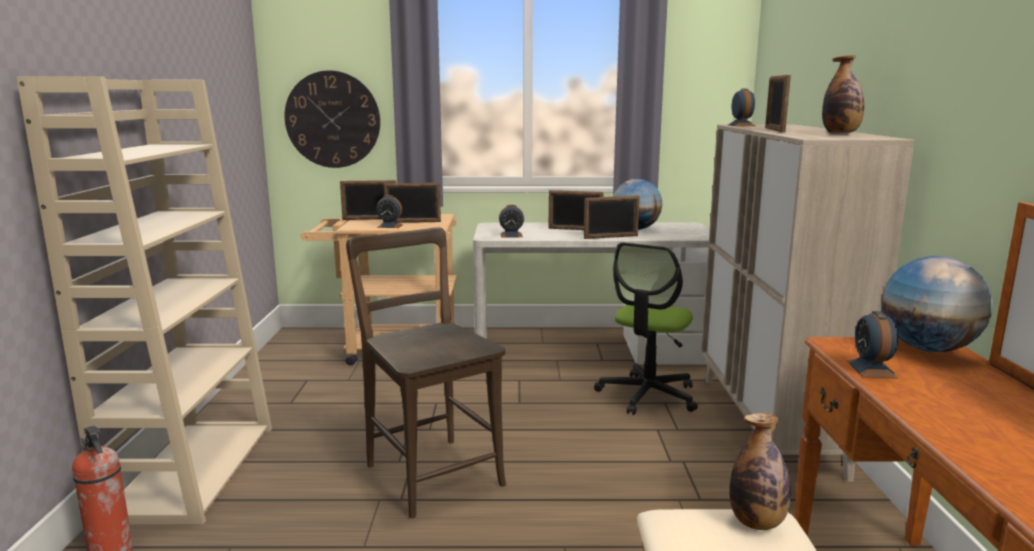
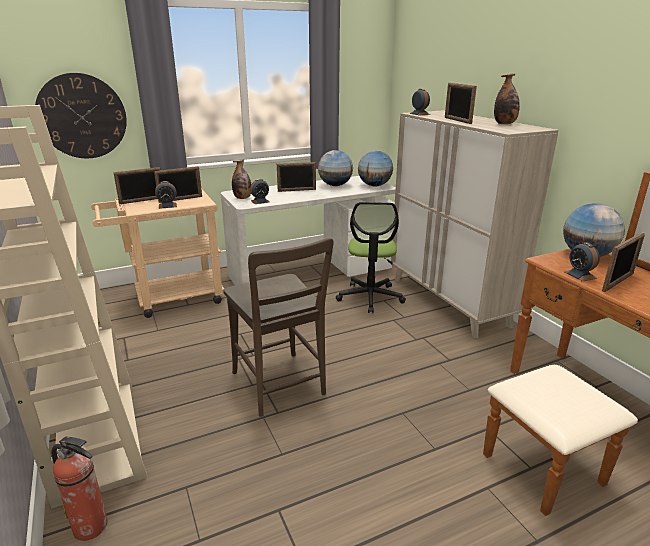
camera: 25 degrees left, 10 degrees up
(430, 471) = (280, 386): brown chair -> brown chair turned 150 degrees counterclockwise
(611, 237) = (328, 194): picture frame -> picture frame (618, 282)
(692, 234) = (374, 185): none -> globe
(757, 522) = (556, 376): bottle -> bottle (242, 198)

